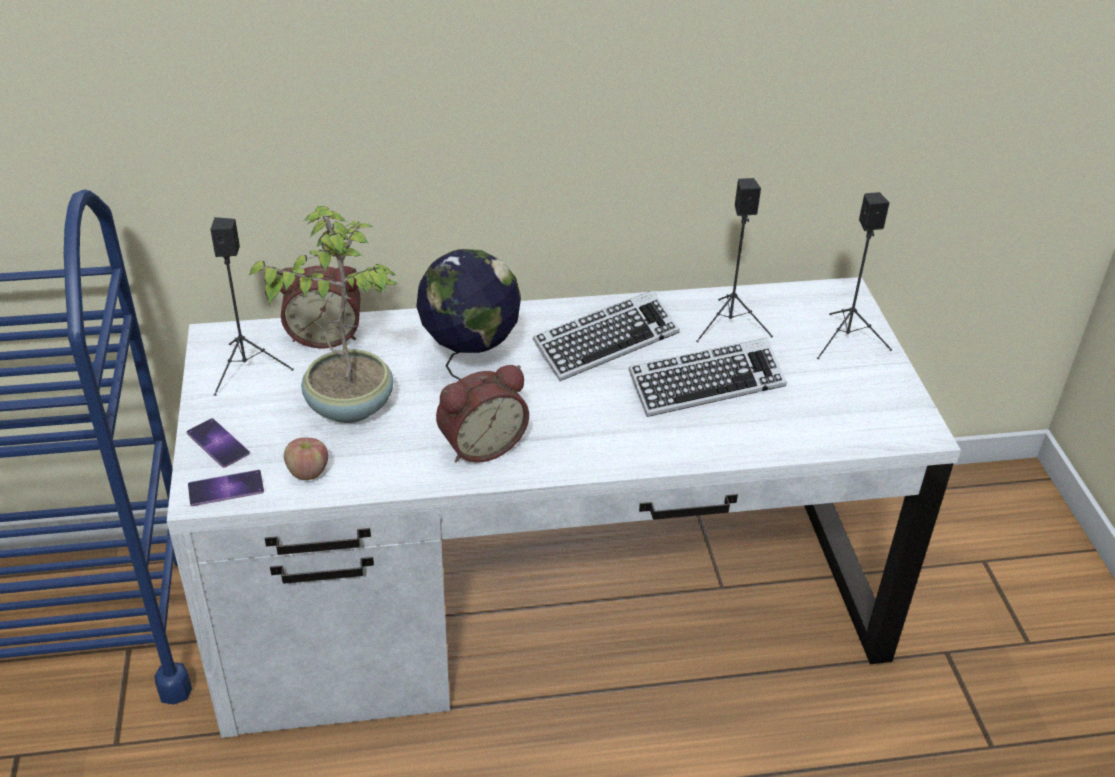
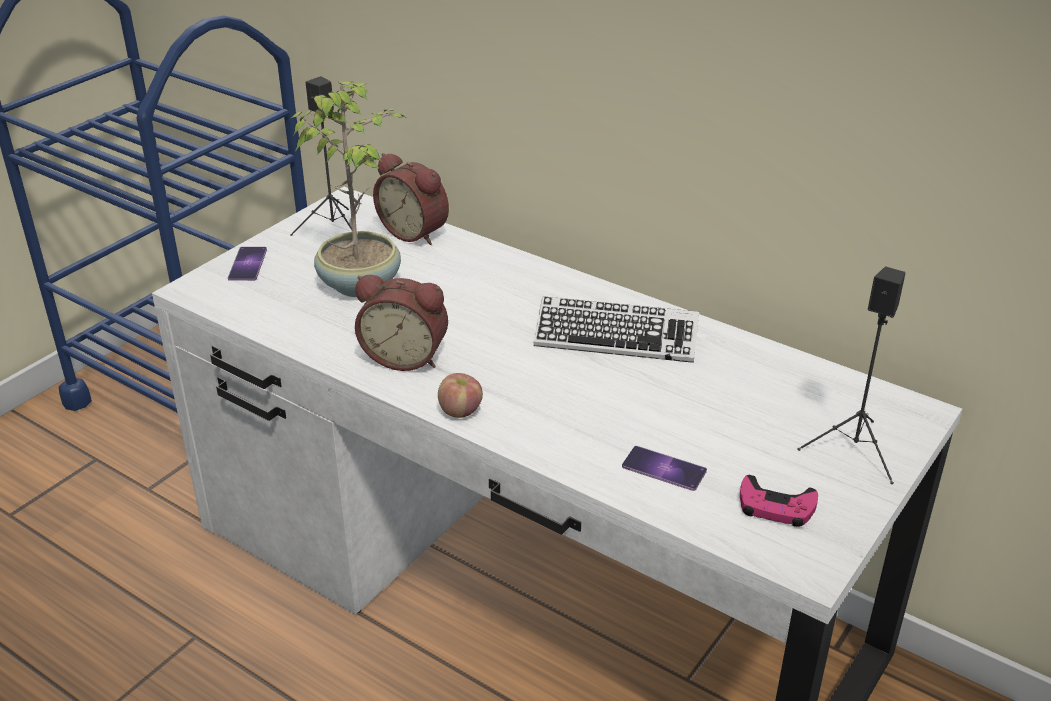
camera: 45 degrees right, 5 degrees down
(226, 488) = (210, 293): phone -> phone (664, 469)
(308, 472) = (270, 310): apple -> apple (460, 411)
(470, 364) = (485, 299): globe -> none
(706, 384) = (653, 413): keyboard -> none
(730, 325) = (751, 381): black speaker -> none
(856, 405) = (776, 507): none -> pink game controller

